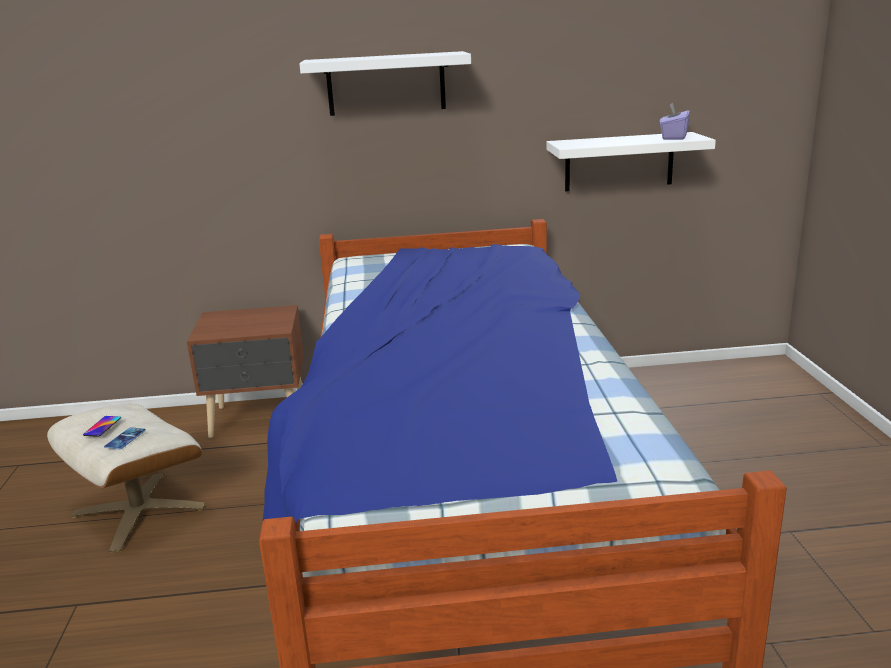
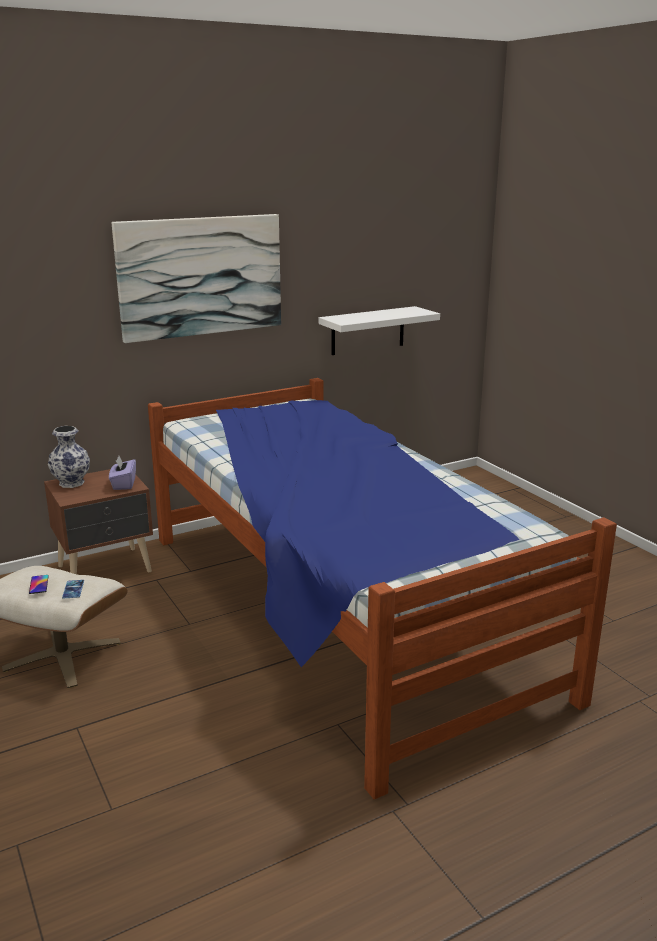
camera: 25 degrees left, 0 degrees up
(225, 317) = (72, 483): none -> vase
(386, 84) = (200, 276): white shelf -> picture
(673, 137) = (409, 312): purple tissue box -> purple tissue box (123, 484)

